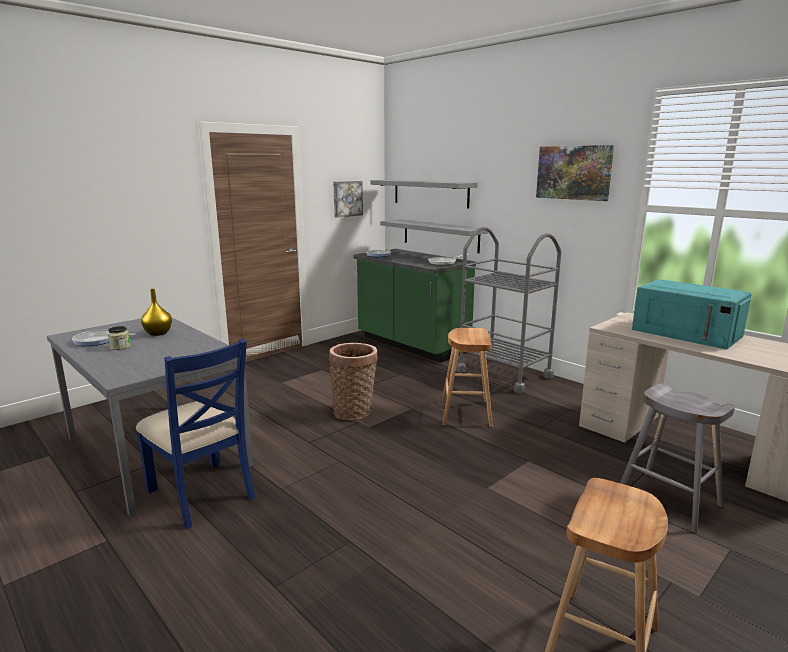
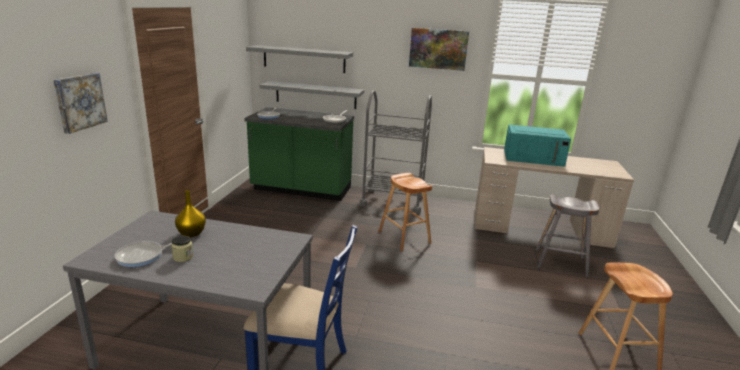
camera: 35 degrees left, 5 degrees up
(347, 198) = (229, 65): picture -> picture (79, 101)
(354, 411) = (329, 258): basket -> none

